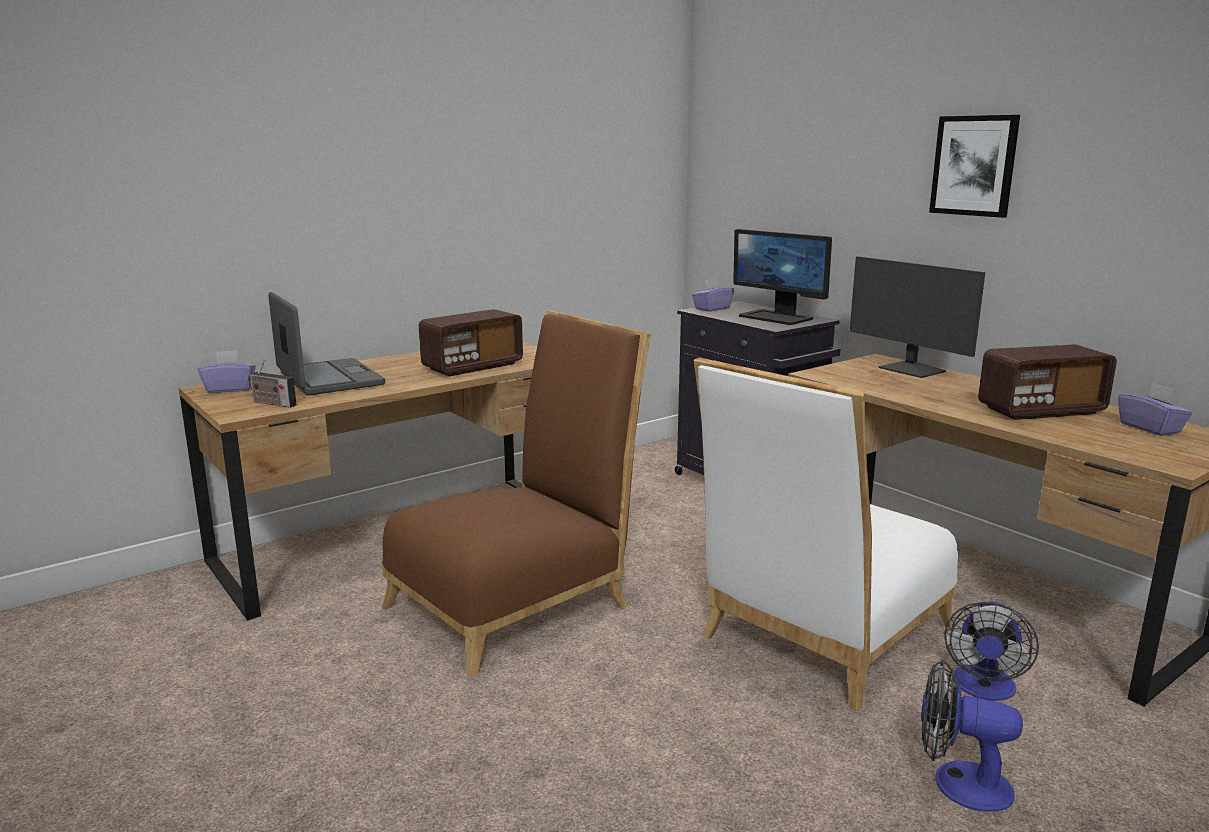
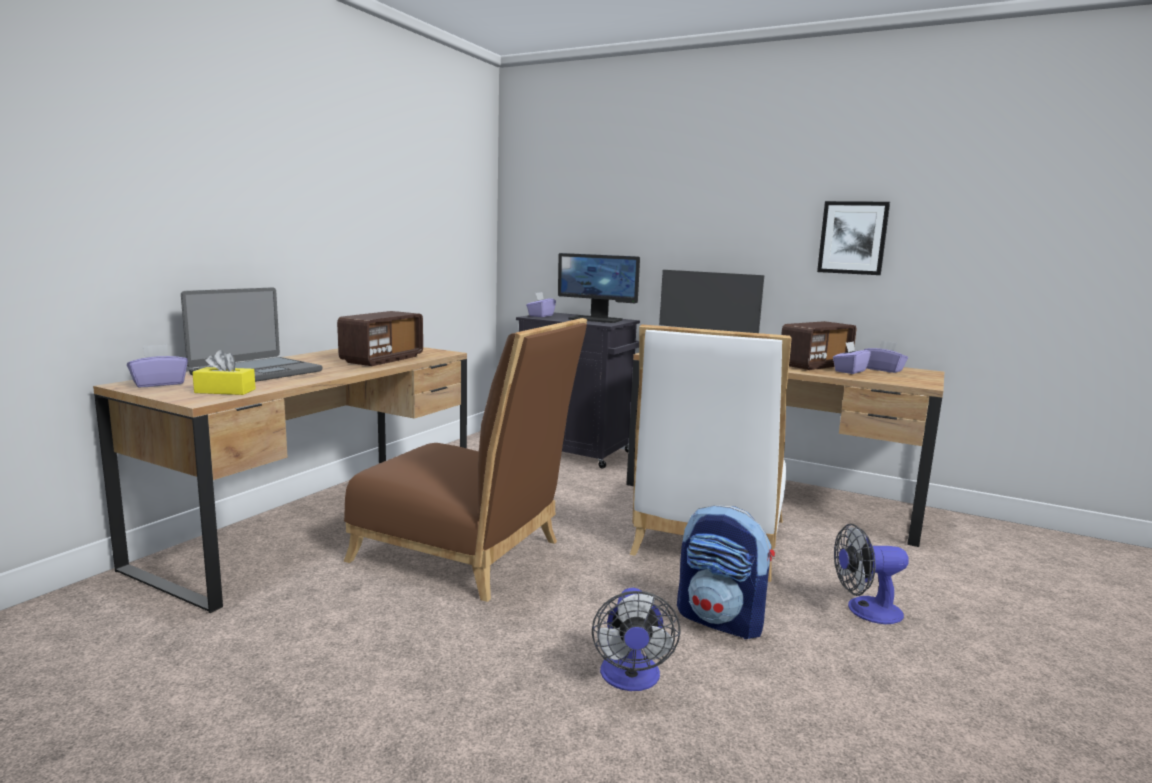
camera: 25 degrees left, 5 degrees down
(272, 403) = (225, 391): radio -> yellow tissue box
(328, 379) = (256, 372): laptop -> laptop turned 90 degrees clockwise
(519, 601) = (467, 554): brown chair -> brown chair turned 90 degrees clockwise
(742, 748) = (721, 620): none -> backpack
(974, 166) = (740, 205): picture -> picture (853, 238)
(983, 689) = (830, 554): fan -> fan (630, 679)
(1081, 427) = (849, 371): none -> purple tissue box

